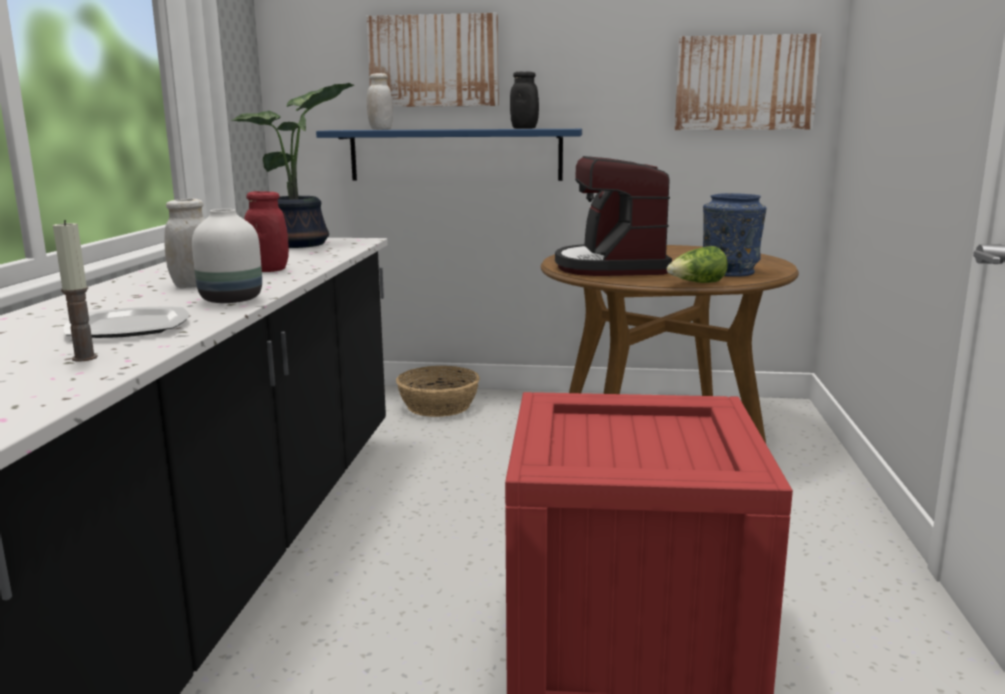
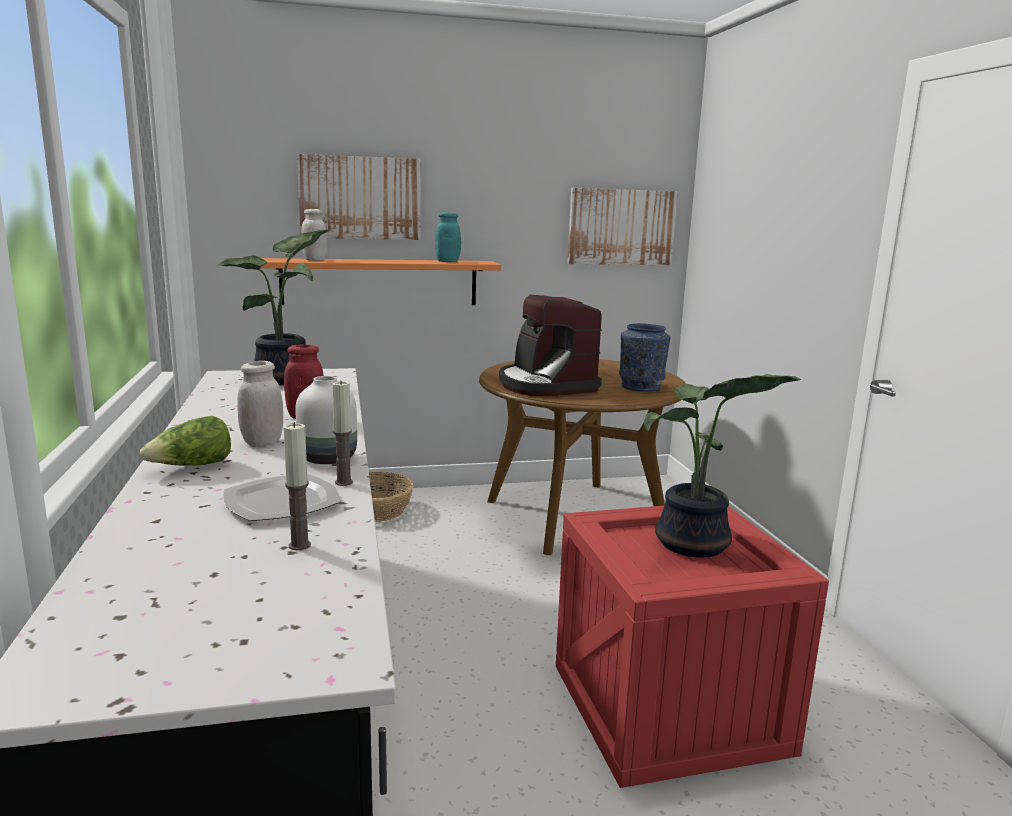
camera: 20 degrees left, 0 degrees up
(213, 317) = (344, 482): none -> candle
(455, 155) = (380, 282): blue shelf -> orange shelf
(524, 128) = (447, 261): black jar -> turquoise jar
(655, 439) = (693, 546): none -> potted plant
(697, 283) = (631, 400): lettuce -> lettuce (192, 466)

